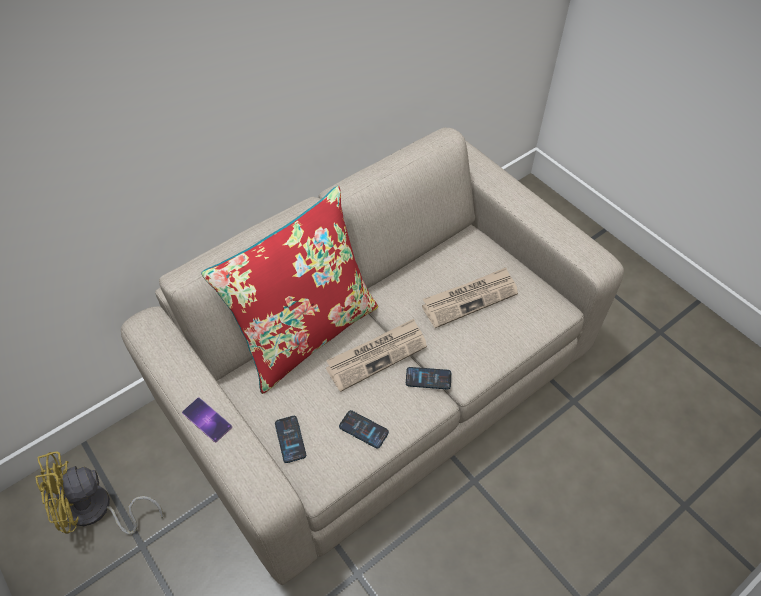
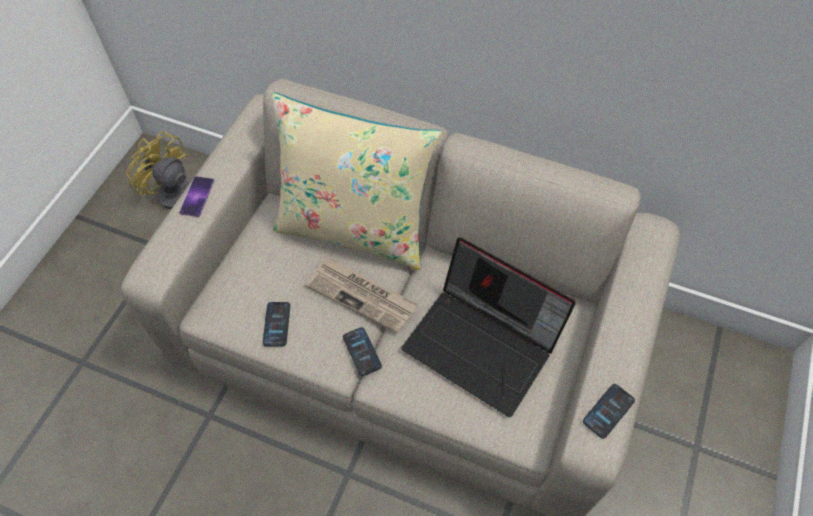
camera: 60 degrees right, 5 degrees up
(290, 439) = (238, 273): phone -> phone (608, 411)
(306, 332) = (354, 228): red pillow -> beige pillow
(470, 298) = (483, 345): newspaper -> laptop

